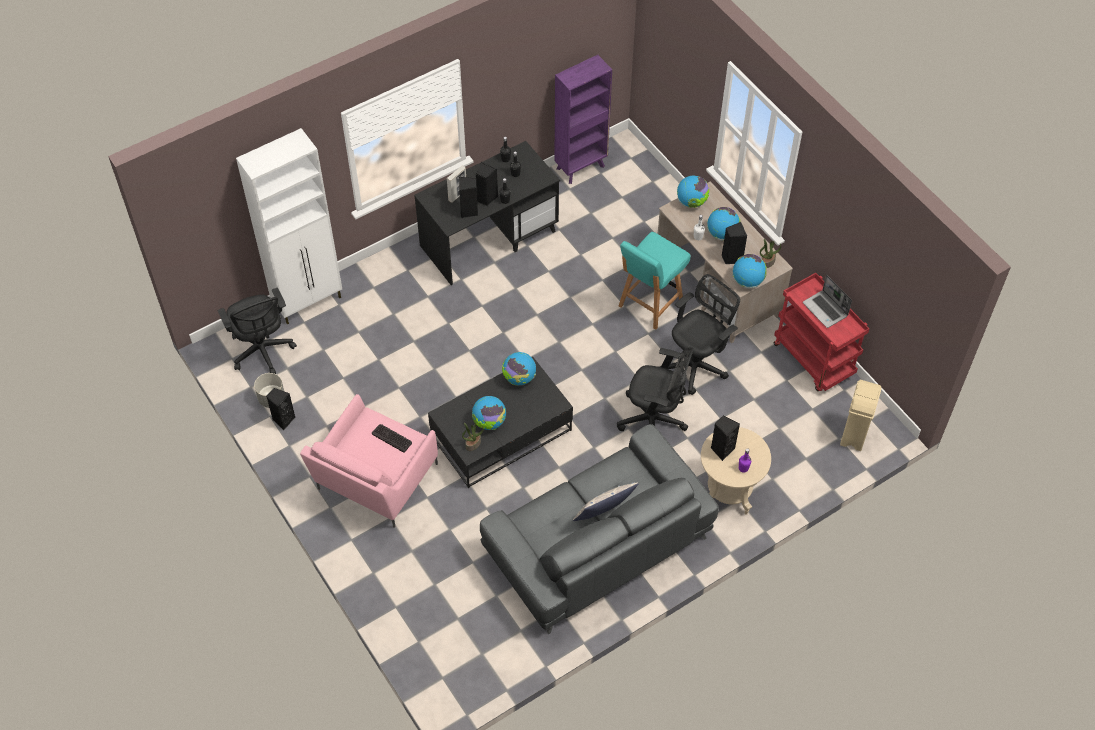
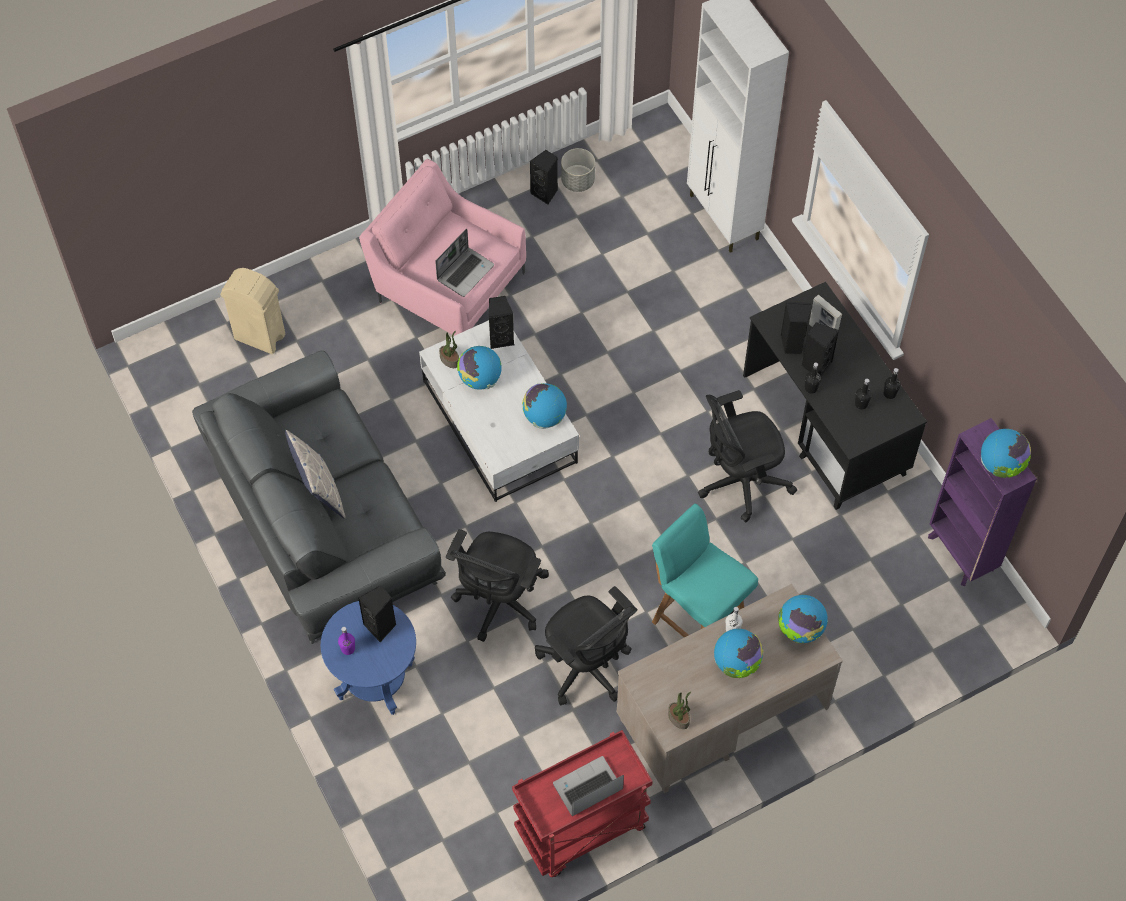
camera: 95 degrees right, 5 degrees up
(262, 351) = (649, 171): black office chair -> black office chair (739, 482)
(392, 438) = (465, 272): keyboard -> laptop
(500, 434) = (498, 421): black coffee table -> white coffee table
(728, 492) = (375, 681): beige side table -> blue side table
(731, 258) = (690, 669): black speaker -> black speaker (501, 338)
(747, 281) = (645, 685): globe -> globe (1001, 465)
(853, 435) = (446, 861): beige trash can -> beige trash can (259, 336)

